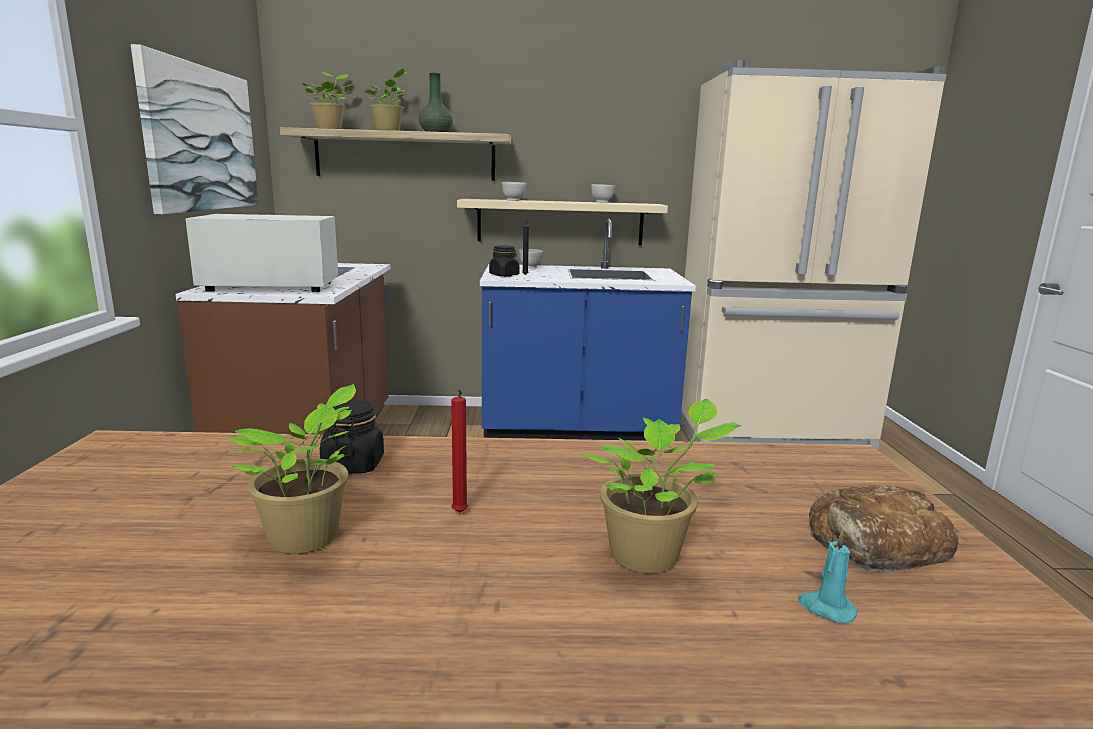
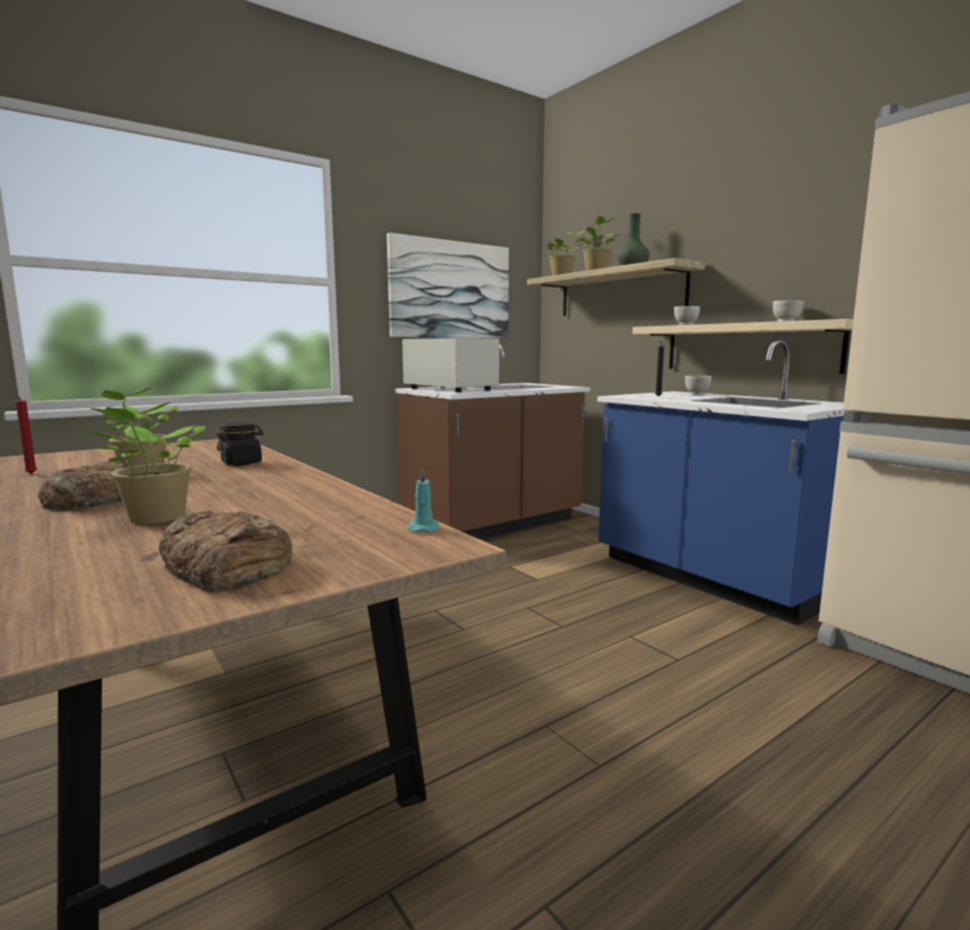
camera: 55 degrees right, 5 degrees down
(459, 514) = (190, 485): red candle -> red candle (29, 474)
(469, 590) = (94, 499): none -> bread
(504, 275) = (636, 395): black jar -> none
(826, 608) = (95, 561): turquoise candle -> turquoise candle (423, 528)

